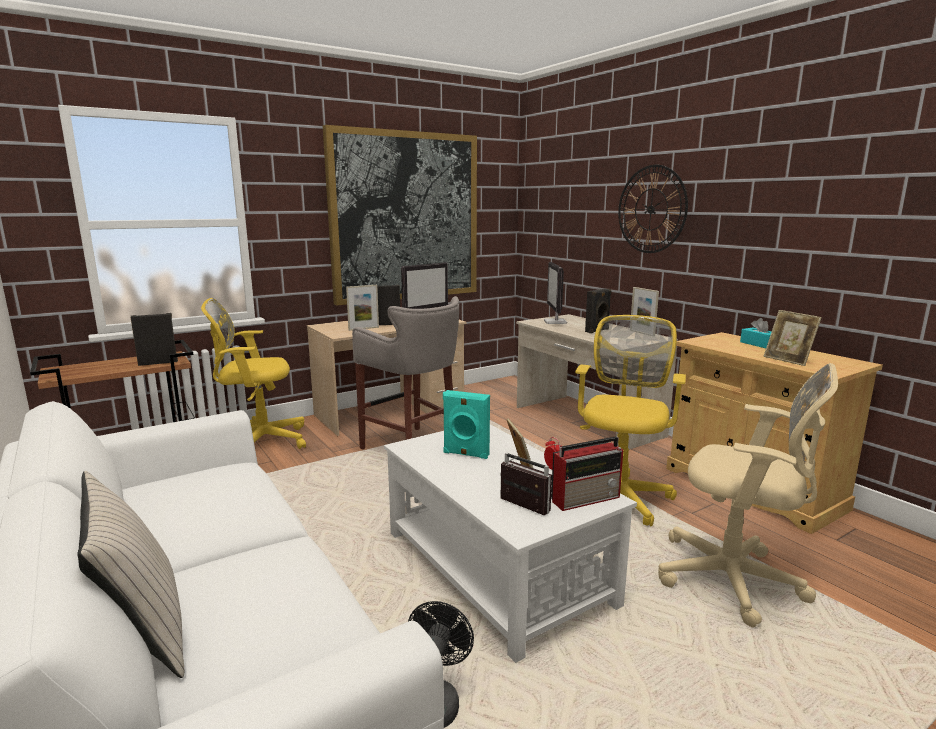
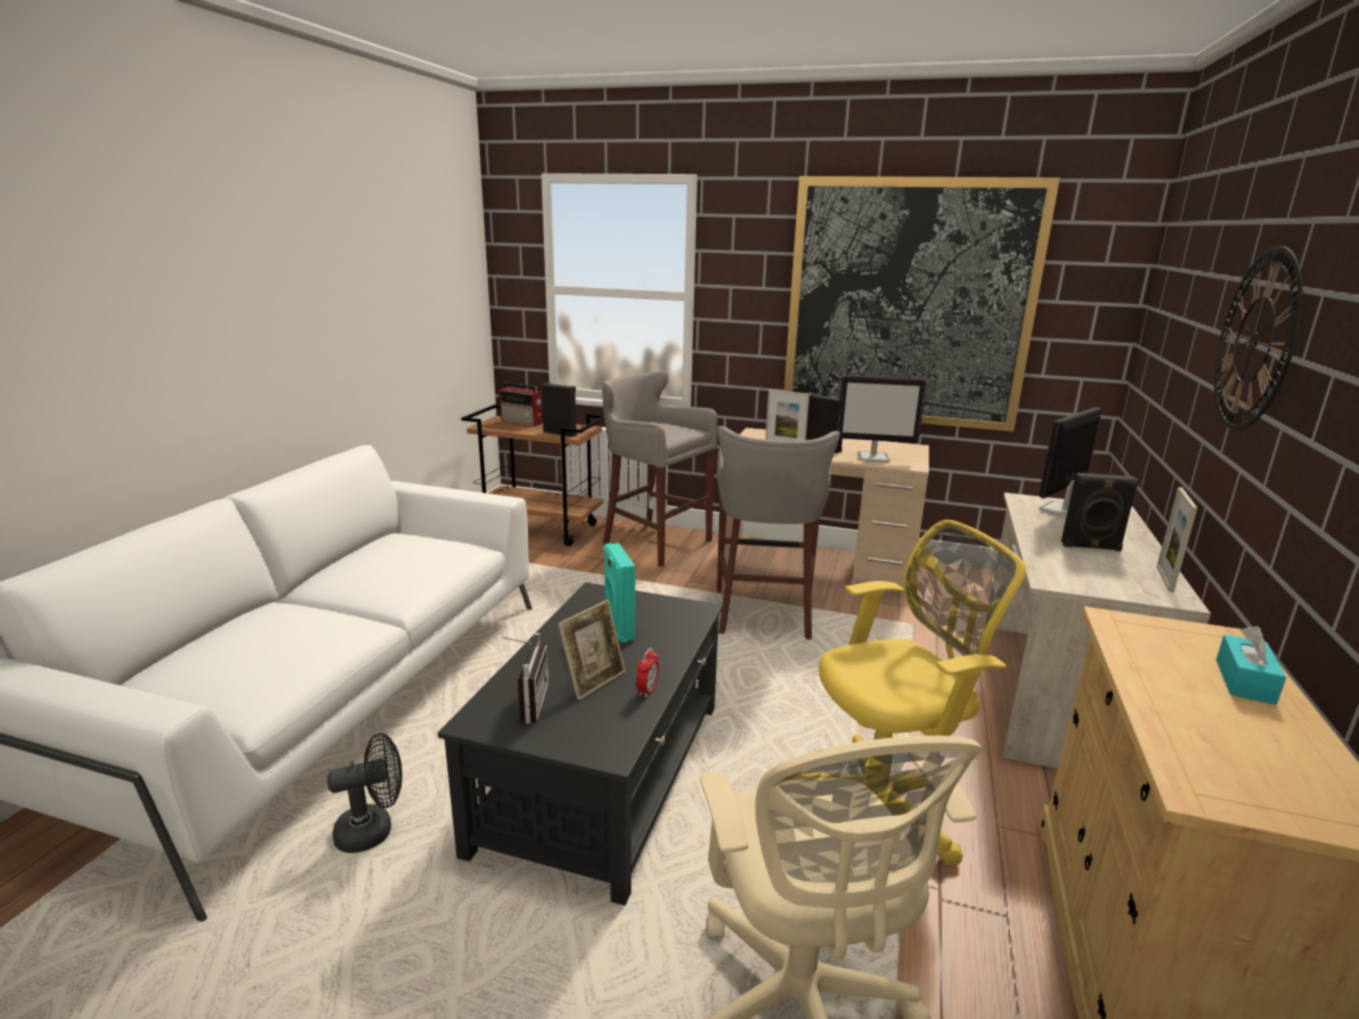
camera: 50 degrees right, 5 degrees up
(142, 634) = (208, 629): beige pillow -> none
(259, 441) = (654, 542): yellow office chair -> grey stool
(495, 566) = (604, 773): white coffee table -> black coffee table
(587, 498) = (594, 737): radio -> radio (522, 422)
(788, 360) = (1186, 731): picture frame -> none

